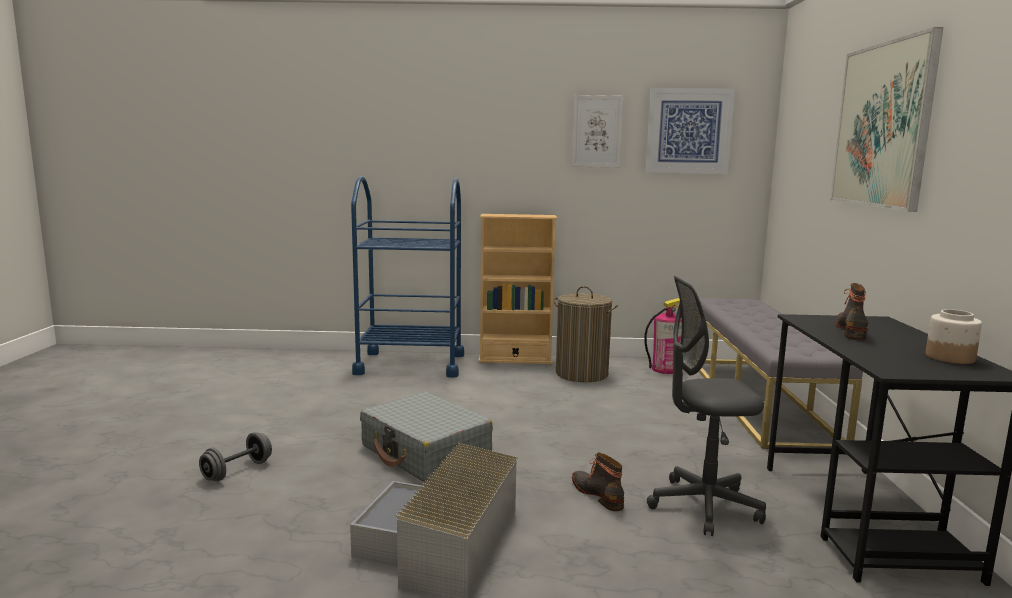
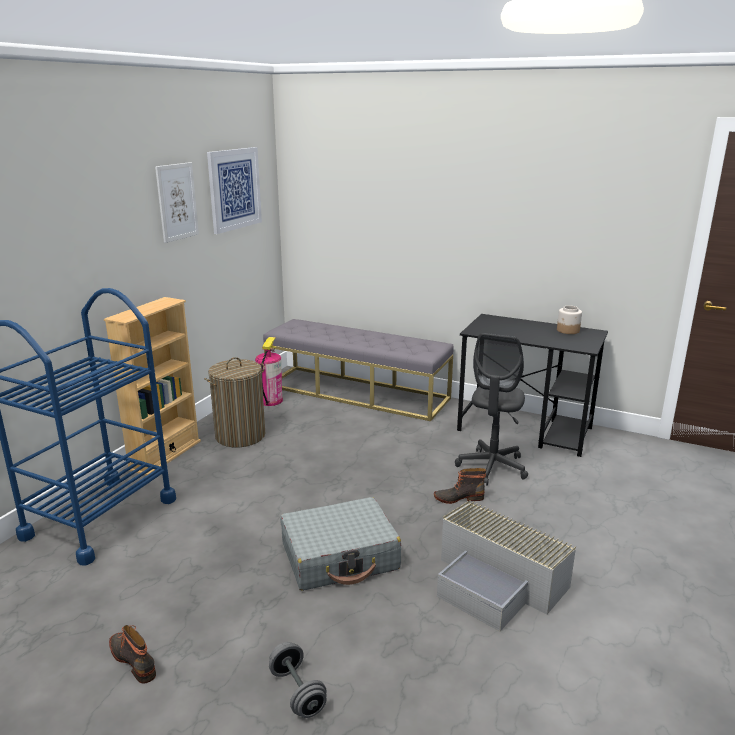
camera: 65 degrees left, 10 degrees up
(853, 330) = (509, 330): boot -> boot (134, 660)
(882, 125) = (442, 192): picture -> none

